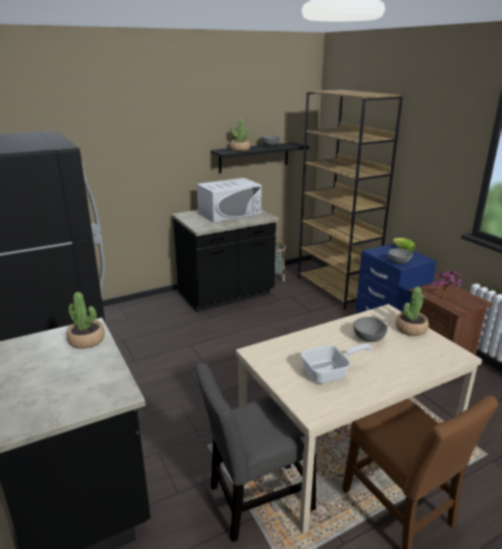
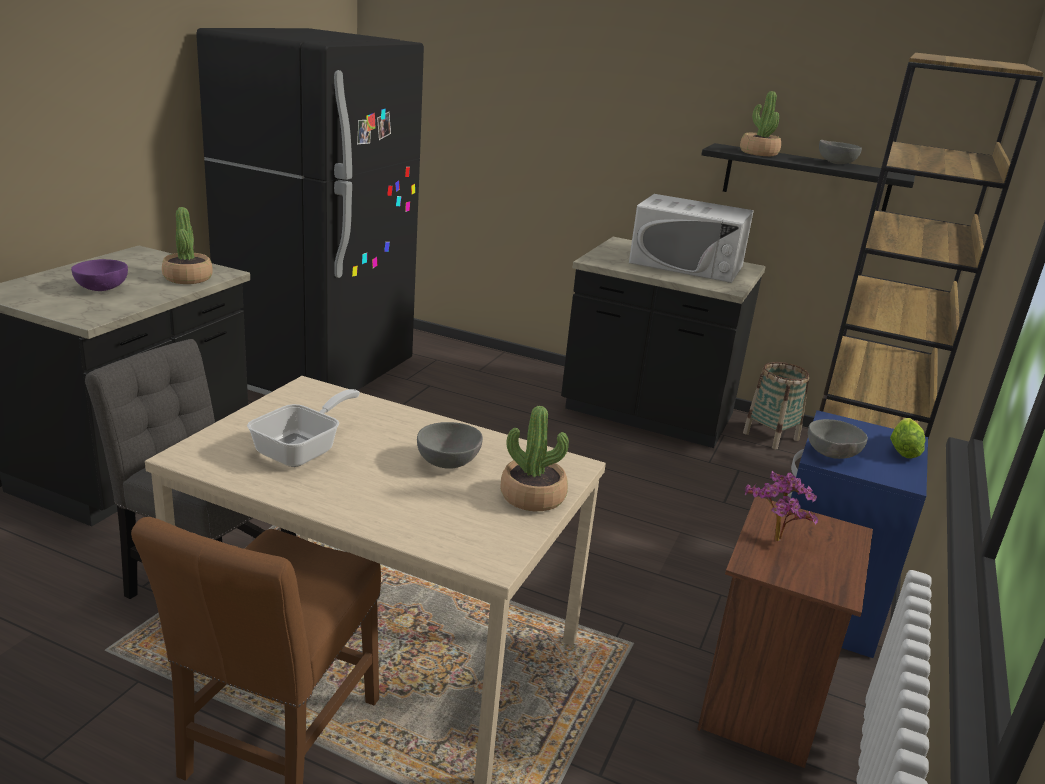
camera: 50 degrees right, 0 degrees up
(68, 378) = (102, 289): none -> purple bowl
(330, 373) = (303, 449): frying pan -> frying pan turned 90 degrees counterclockwise

